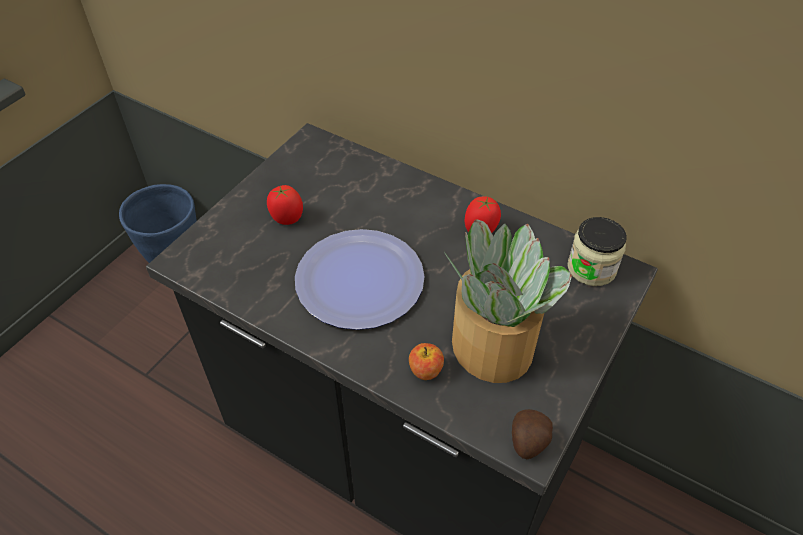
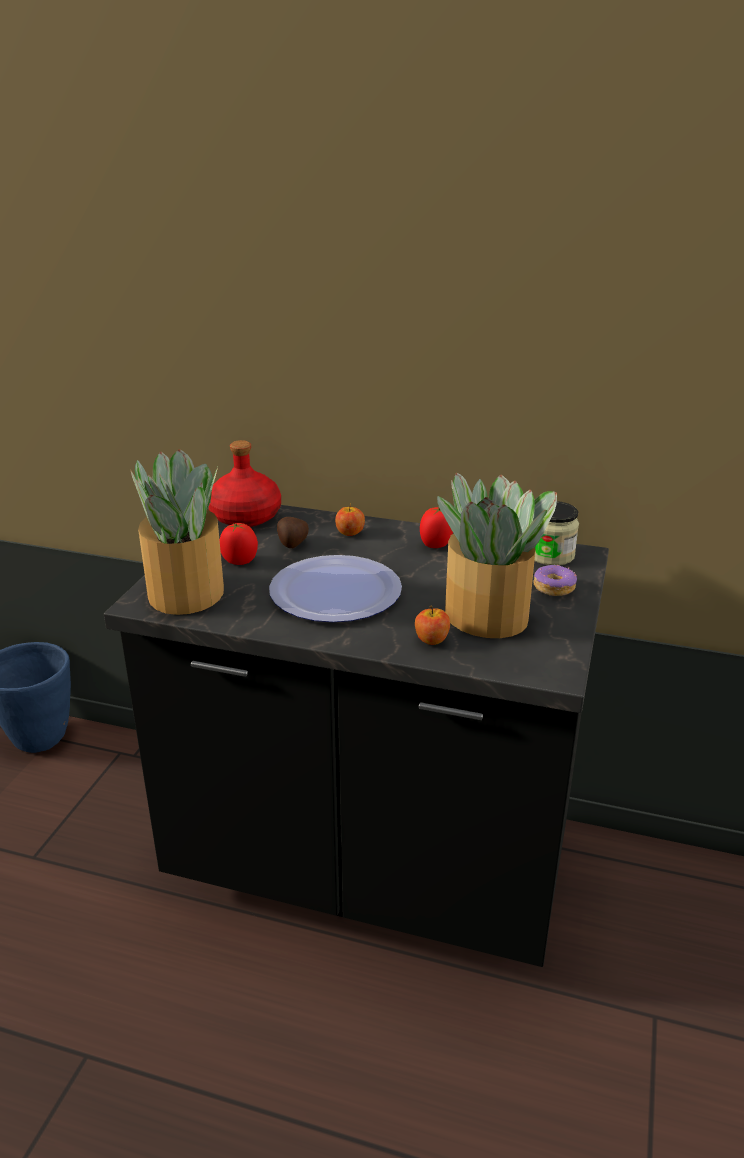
camera: 15 degrees left, 20 degrees down
(223, 255) = (185, 594): none -> potted plant
(313, 154) = (245, 516): none -> red bottle
(403, 196) = (350, 533): none -> apple
(527, 442) = (552, 670): potato -> potato (292, 544)
(576, 318) = (553, 587): none -> donut

